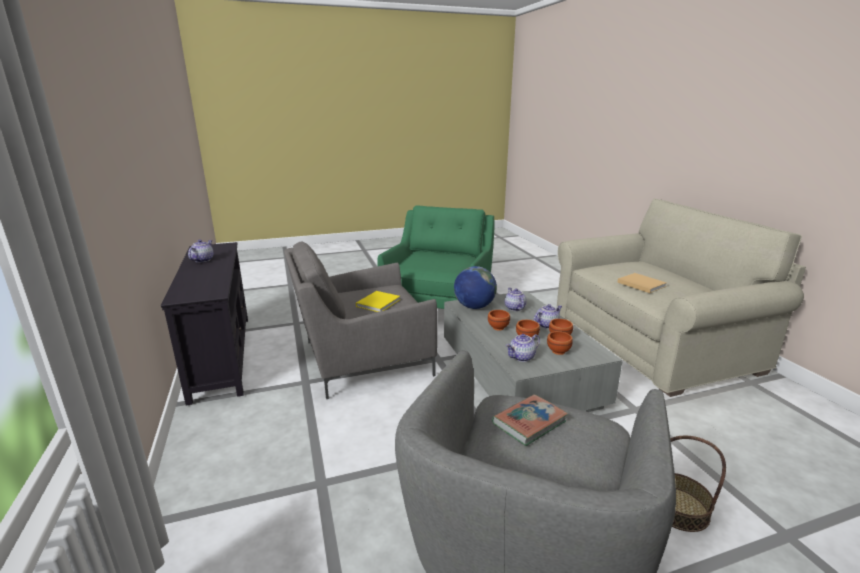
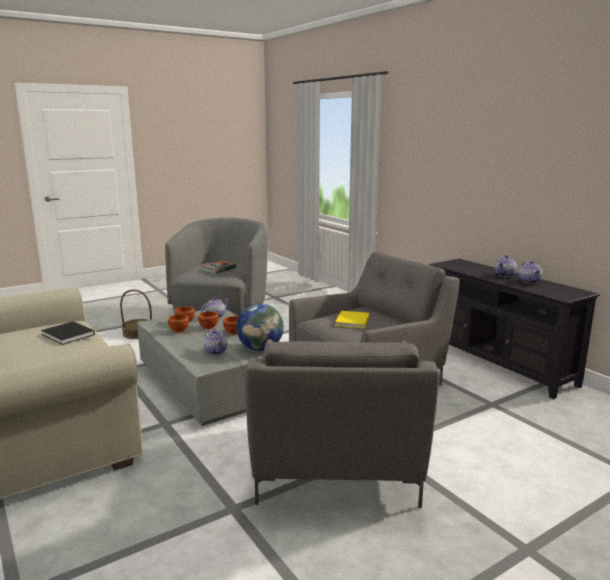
camera: 165 degrees right, 5 degrees down
(439, 304) = (335, 466): green armchair -> grey armchair
(546, 325) = (186, 339): teapot -> teapot (505, 275)
(640, 284) = (69, 335): beige book -> black book

